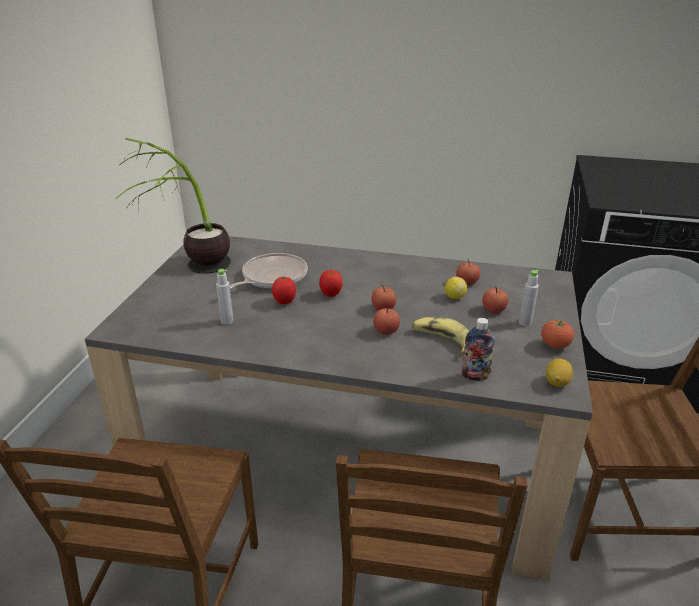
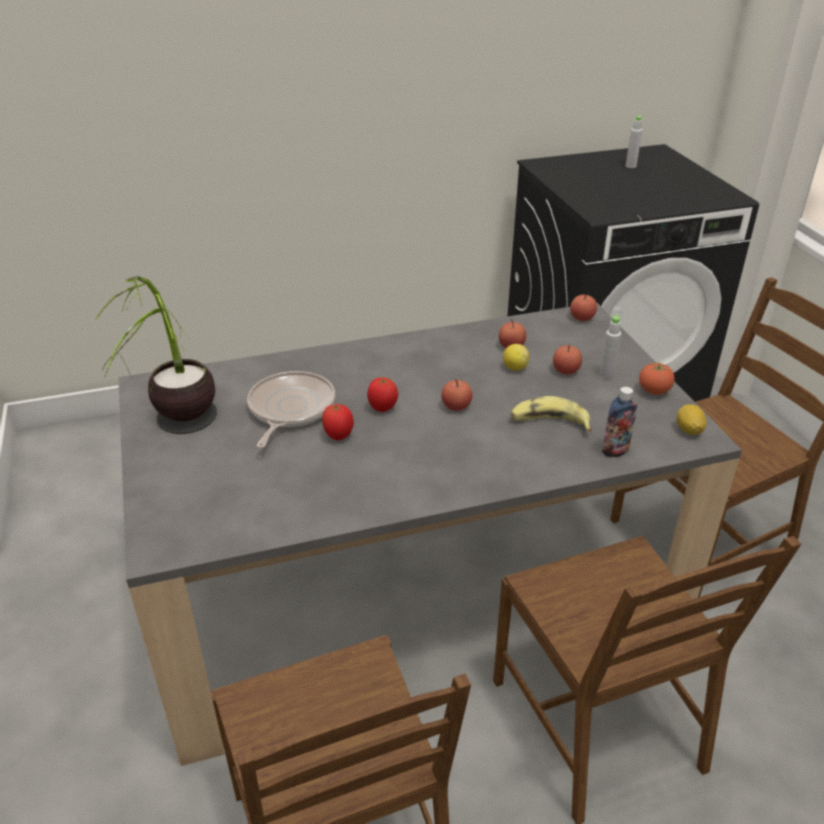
camera: 30 degrees left, 5 degrees up
(227, 321) = (294, 485): grey bottle -> grey bottle (630, 166)
(386, 331) = (485, 432): apple -> apple (582, 318)

